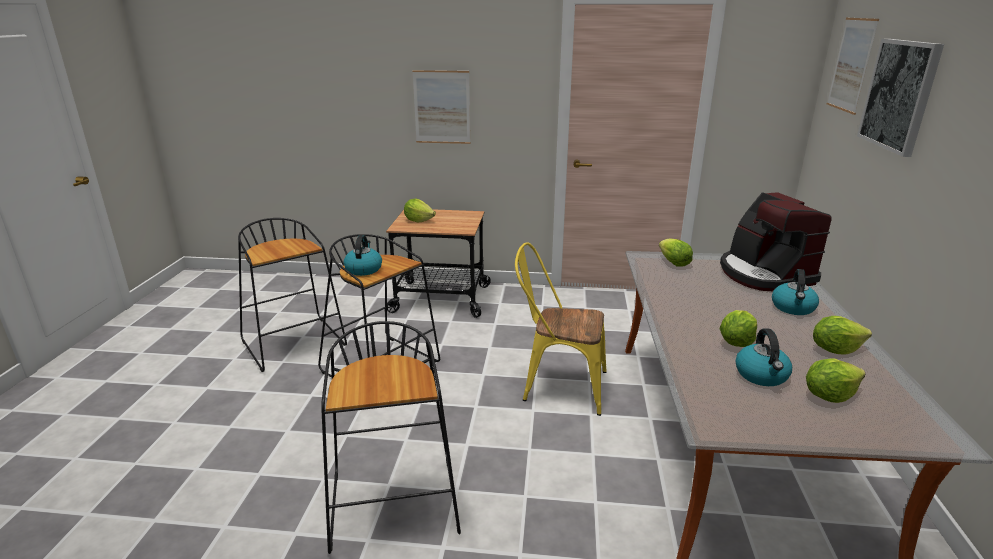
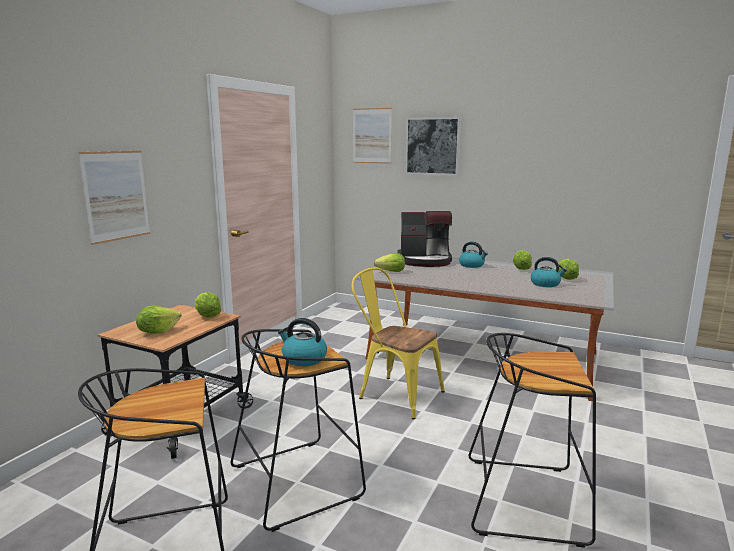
camera: 70 degrees left, 10 degrees down
(557, 386) = (395, 394): yellow chair -> yellow chair turned 90 degrees clockwise
(736, 342) = (508, 281): lettuce -> lettuce (207, 316)

